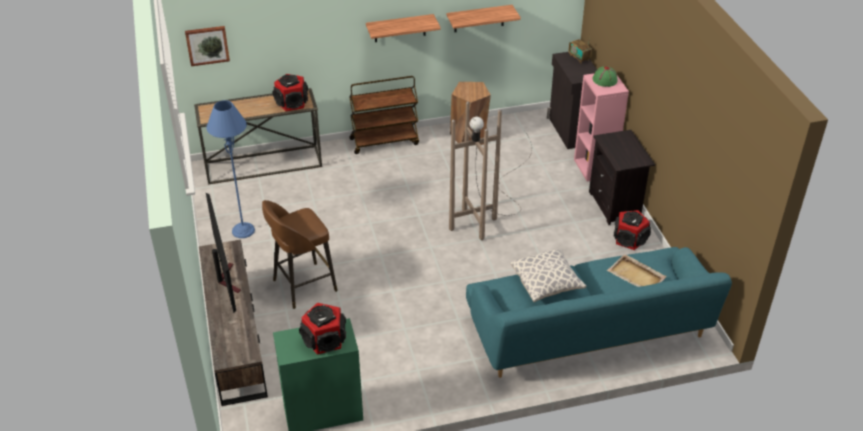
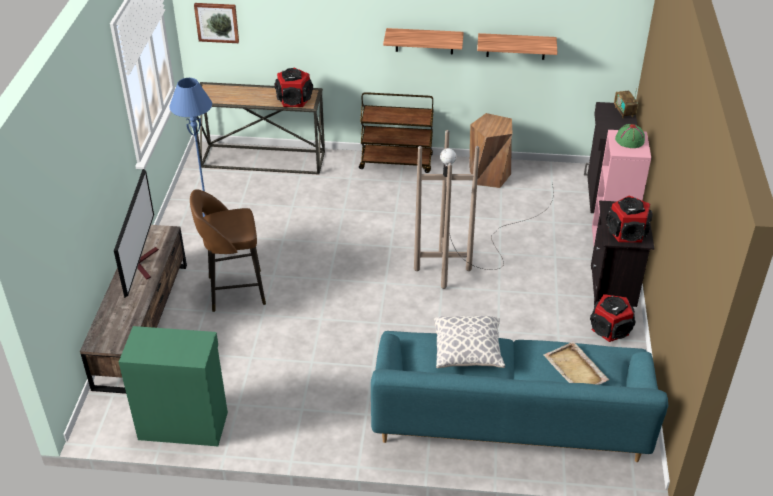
camera: 20 degrees right, 0 degrees up
(325, 340) = (178, 348): speaker -> speaker (627, 232)

